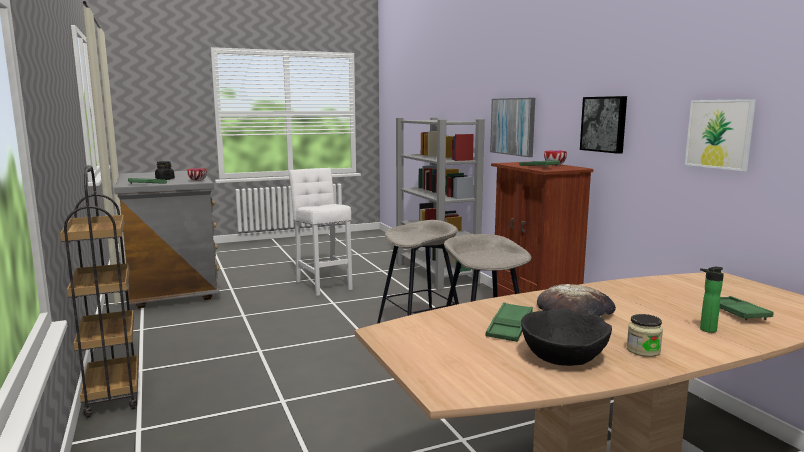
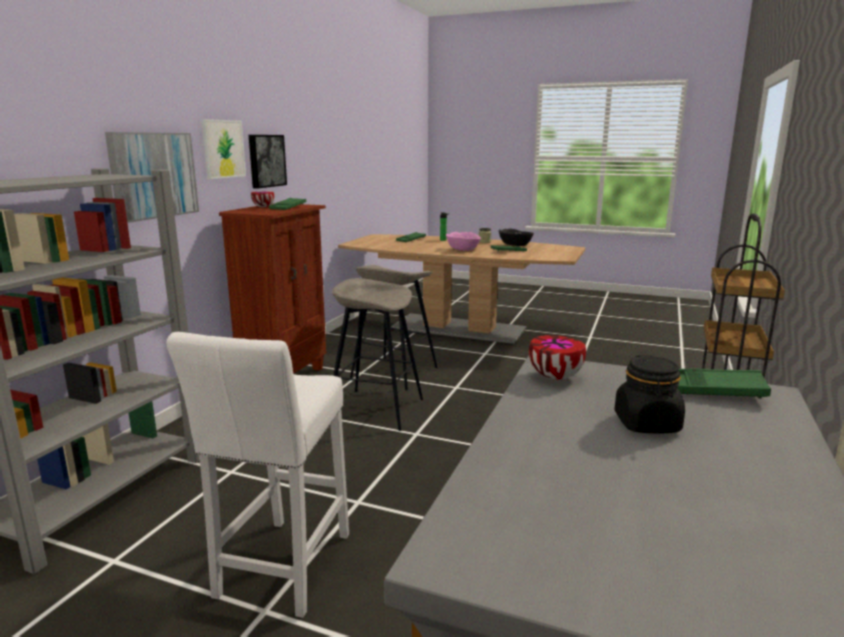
camera: 135 degrees left, 5 degrees up
(575, 309) = (463, 249): bread -> pink bowl
(719, 134) = (326, 161): picture -> picture (223, 149)

